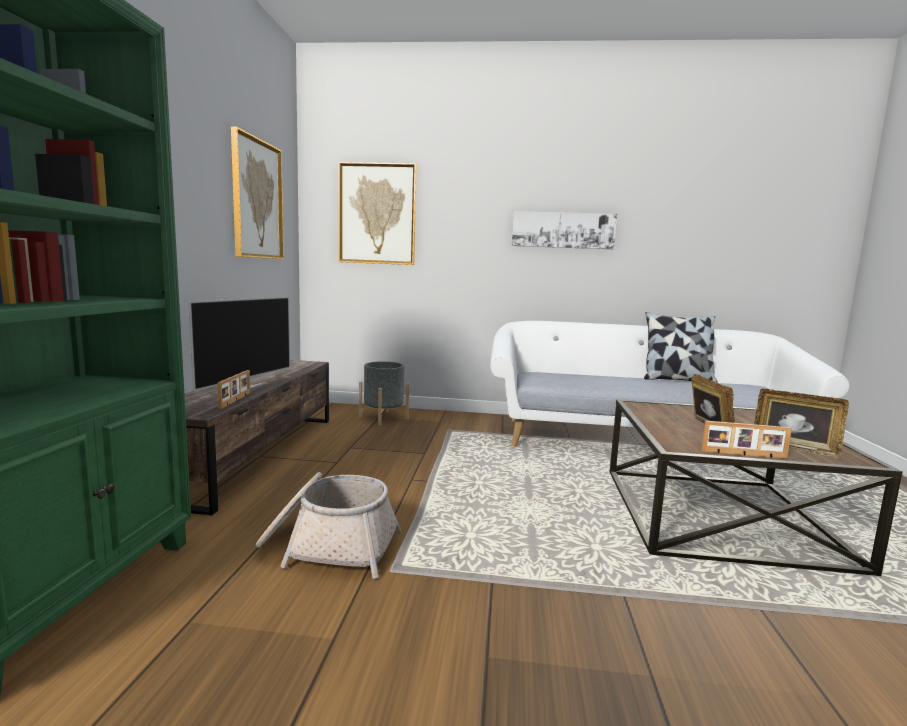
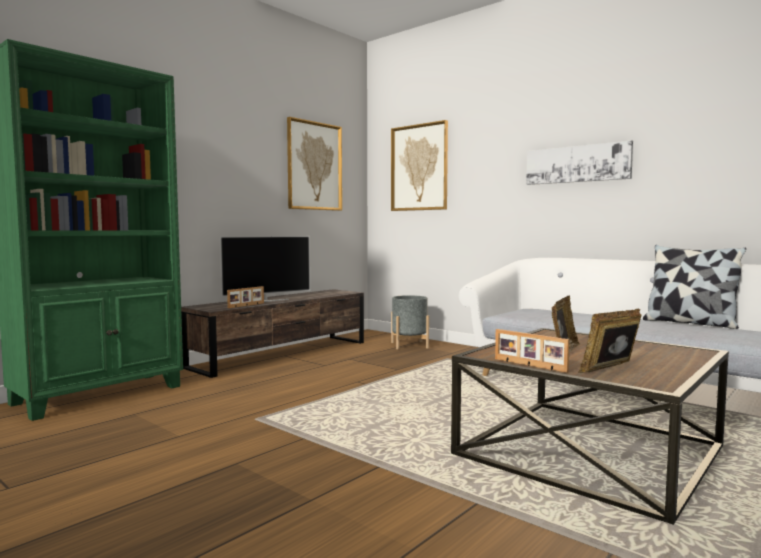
camera: 35 degrees right, 5 degrees down
(328, 546) = (244, 402): basket -> none
(794, 448) = (611, 370): picture frame -> picture frame turned 75 degrees clockwise

